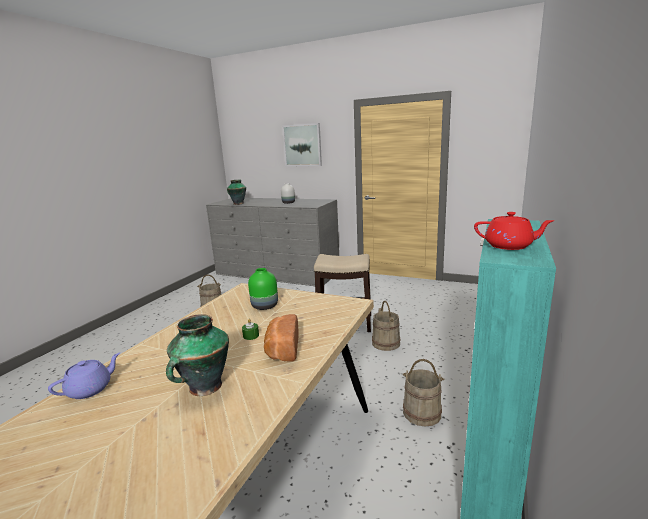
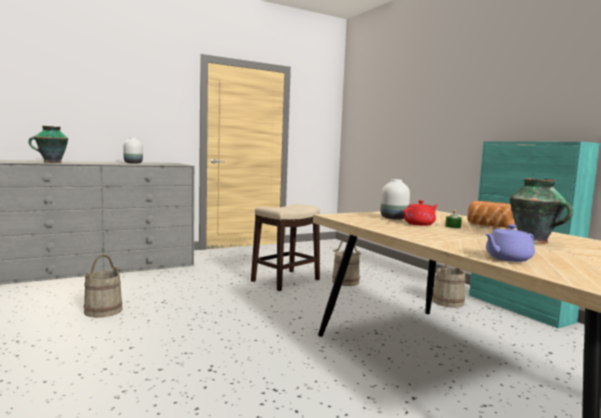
camera: 55 degrees left, 10 degrees down
(90, 389) = (507, 258): purple teapot -> purple teapot turned 105 degrees counterclockwise
(264, 306) = (393, 218): green vase -> white vase
(302, 145) = (131, 94): picture -> none
(509, 246) = (555, 141): red teapot -> red teapot (420, 224)

